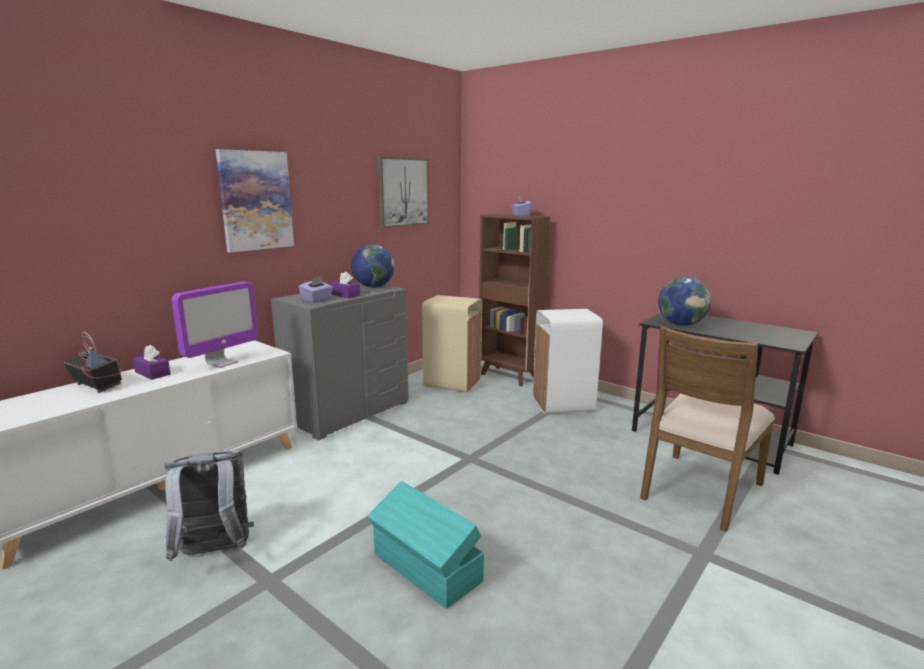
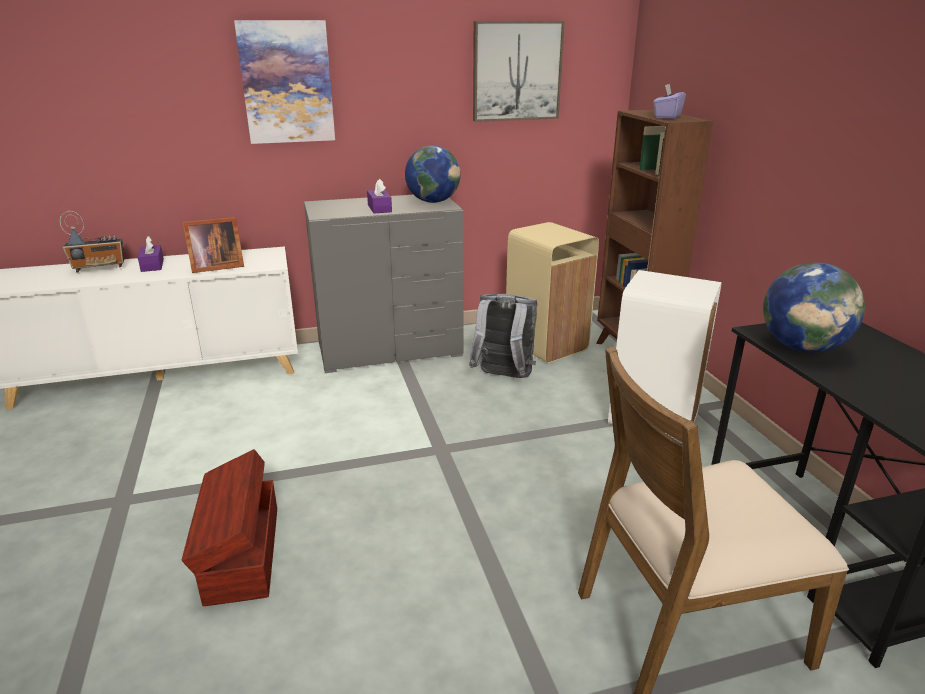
camera: 35 degrees right, 10 degrees up
(97, 386) = (100, 268): radio -> radio turned 90 degrees clockwise
(214, 553) = (120, 455): grey backpack -> grey backpack (503, 377)
(222, 363) = (215, 267): monitor -> picture frame
(317, 300) = (338, 210): purple tissue box -> none
(426, 568) = (240, 554): turquoise storage box -> brown storage box

